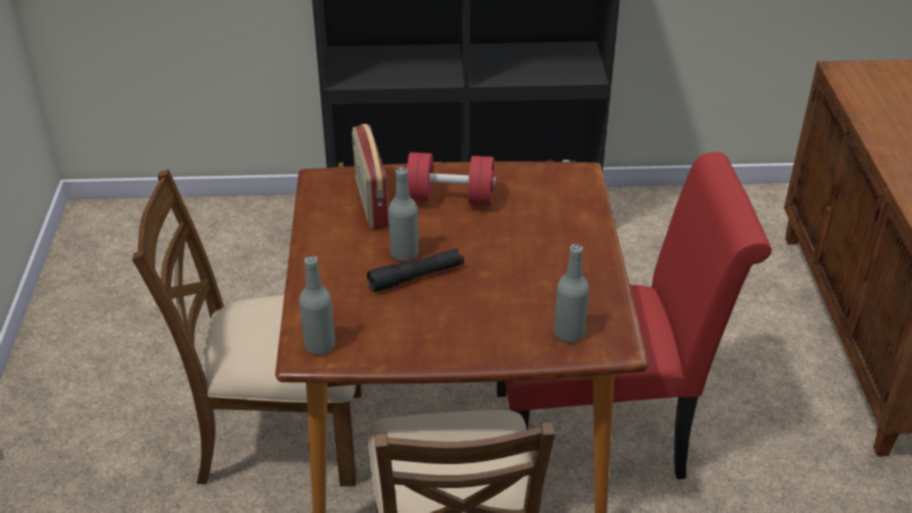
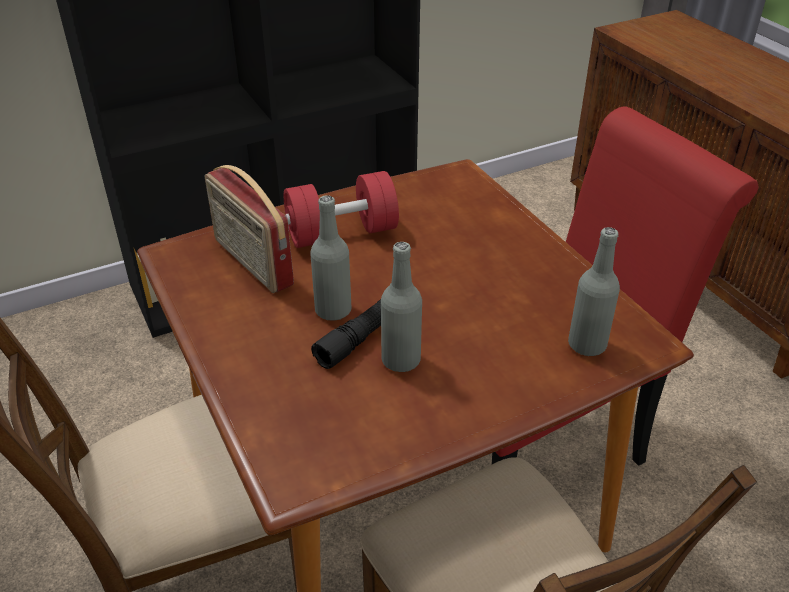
camera: 25 degrees left, 0 degrees up
(319, 345) = (304, 463): grey bottle -> grey bottle (401, 360)

